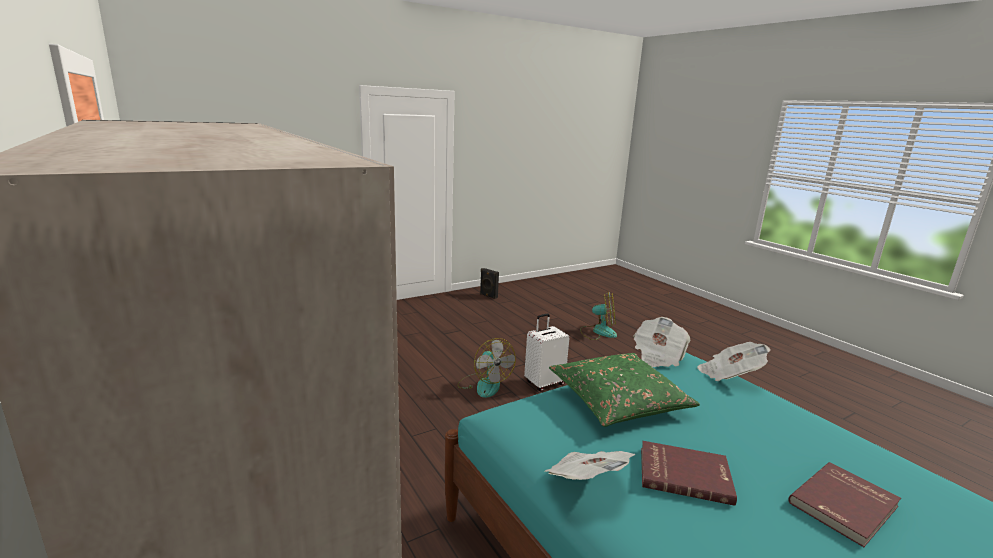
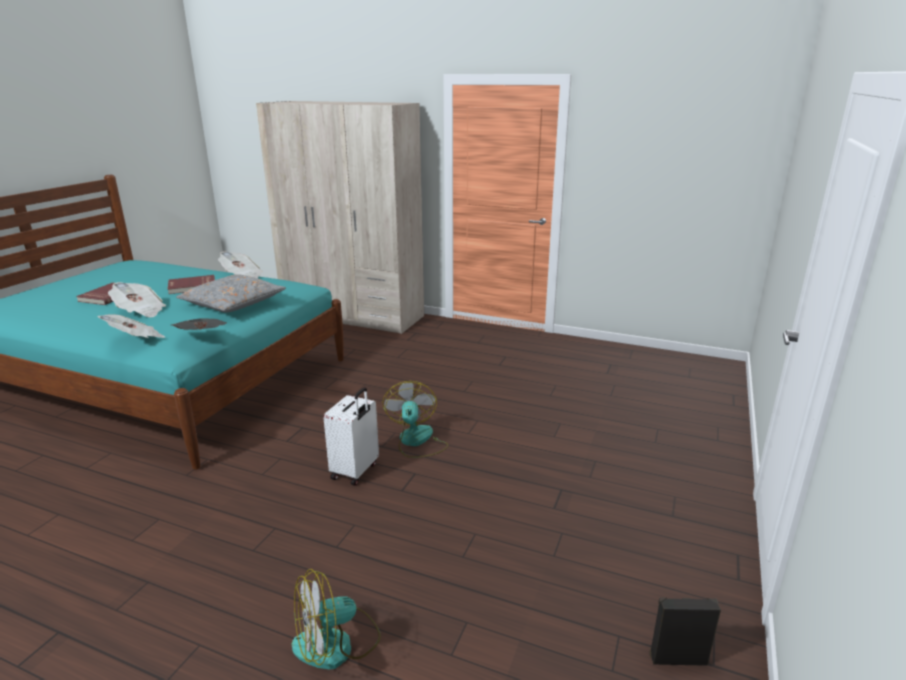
camera: 145 degrees right, 5 degrees up
(484, 384) = (416, 441): fan -> fan turned 60 degrees clockwise
(618, 400) = (233, 304): green pillow -> grey pillow
(750, 426) = (140, 312): none -> newspaper

